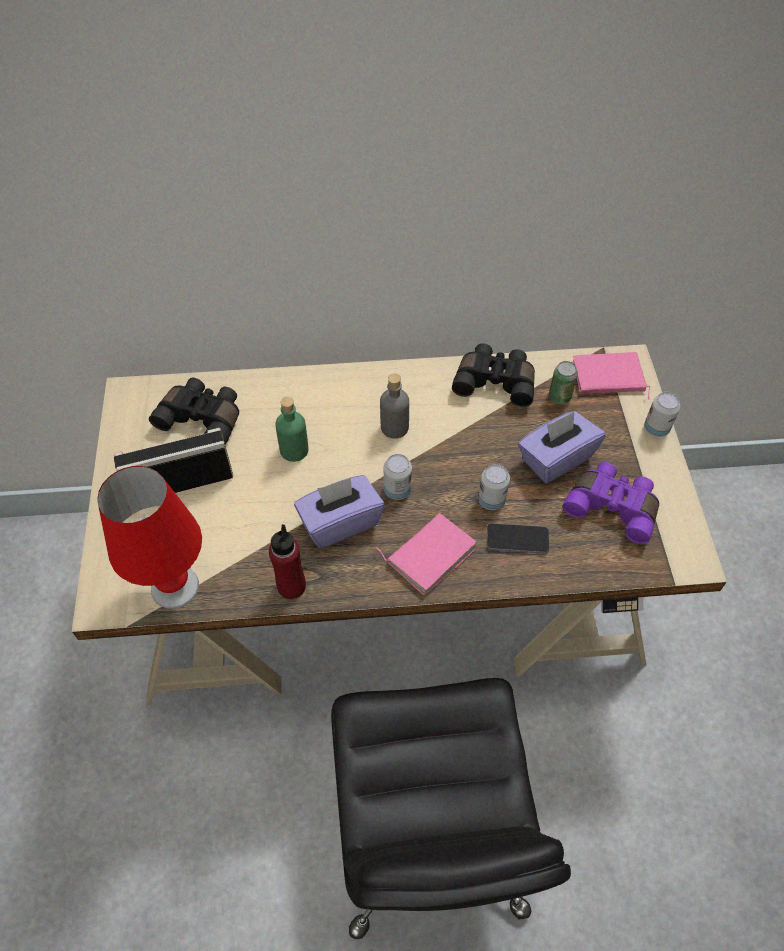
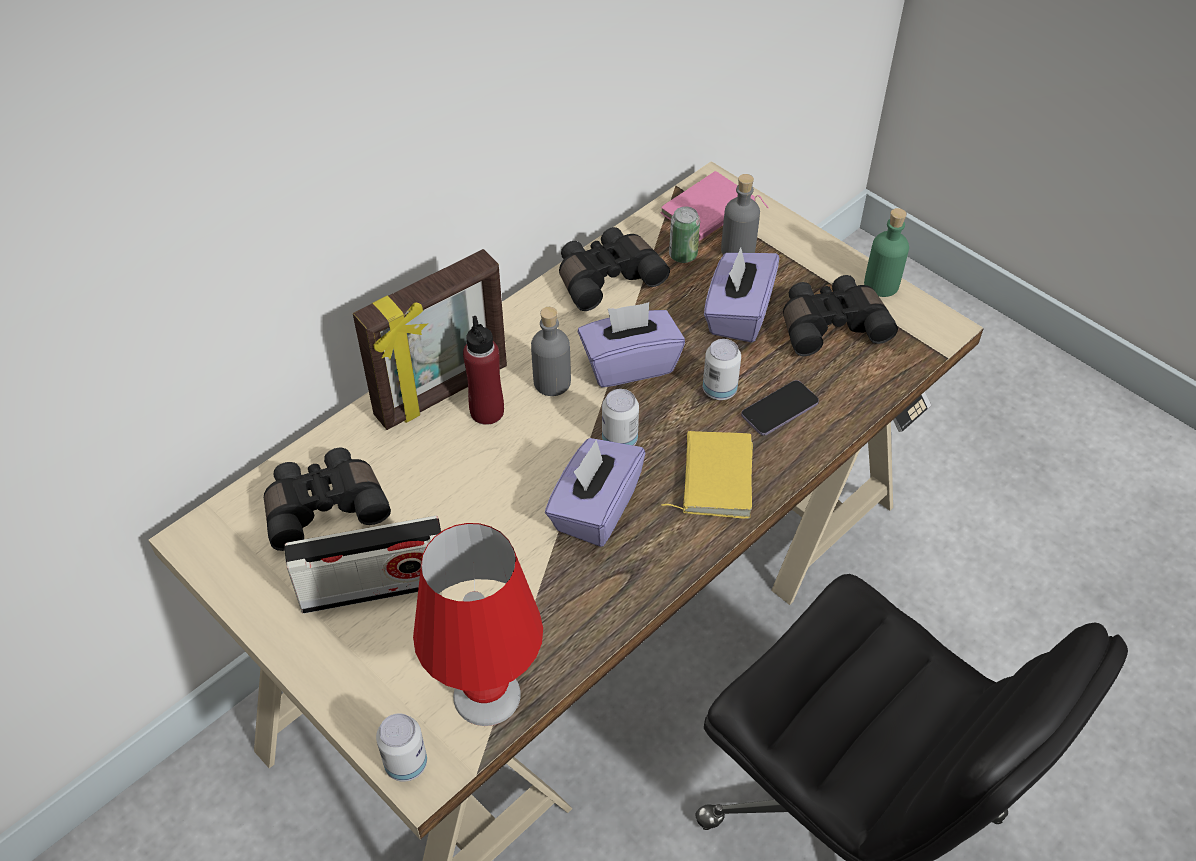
camera: 40 degrees left, 5 degrees down
(181, 482) = (375, 588): radio -> radio turned 135 degrees counterclockwise
(291, 586) = (611, 604): red bottle -> red bottle (487, 411)
(294, 450) = (468, 472): green bottle -> green bottle (881, 284)
(327, 393) = (443, 393): none -> picture frame
(430, 553) = (713, 477): pink book -> yellow book
(452, 446) = (629, 364): none -> purple tissue box
(600, 416) = (738, 250): none -> grey bottle
(613, 506) = (831, 325): purple binoculars -> black binoculars
(656, 428) = (797, 232): can -> can (406, 763)

